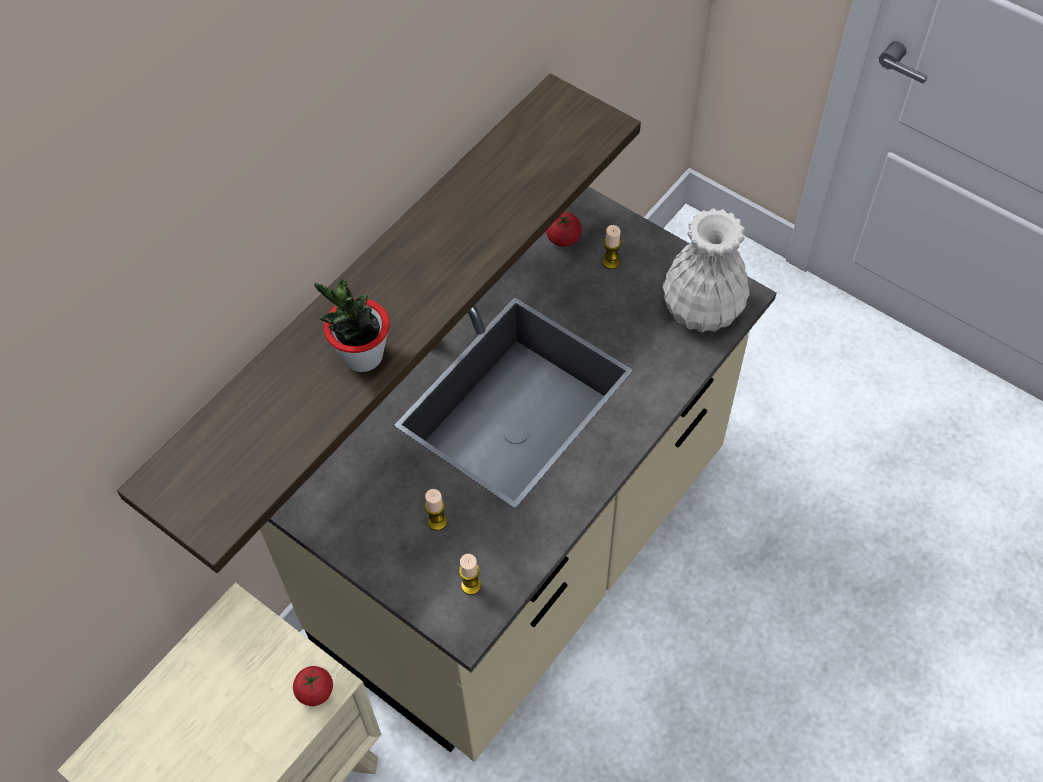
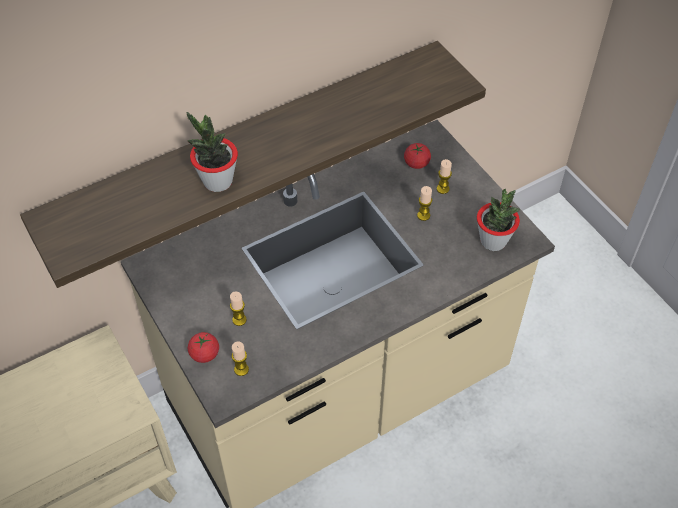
camera: 20 degrees right, 5 degrees down
(315, 691) = (125, 413): tomato -> tomato (204, 354)
(603, 305) = (423, 215): none -> candle
(702, 310) = (493, 241): white vase -> potted plant

